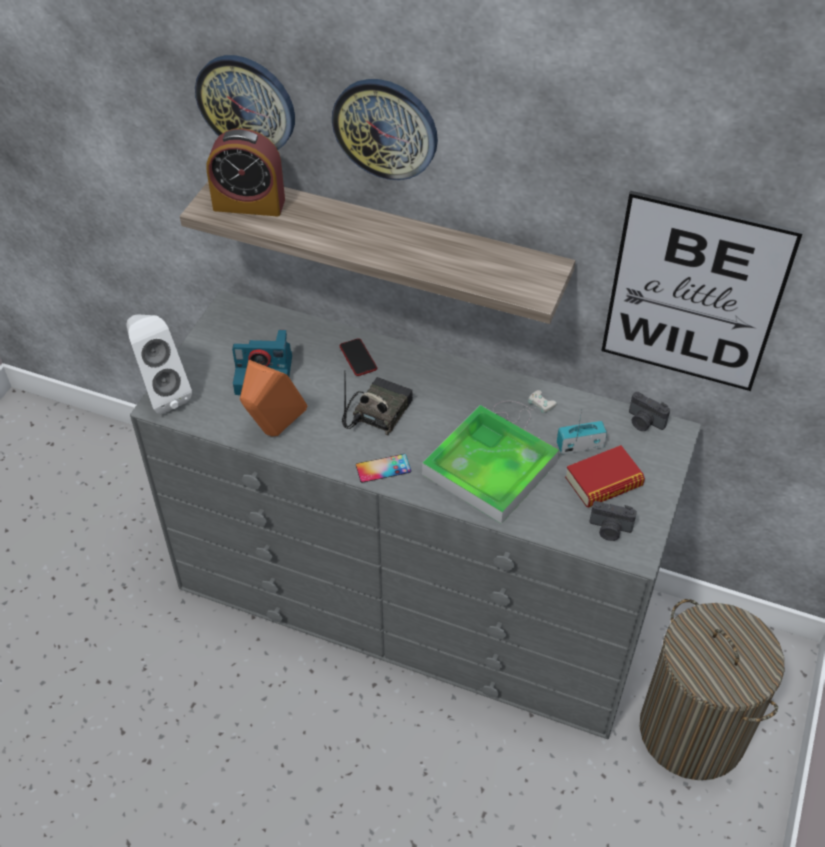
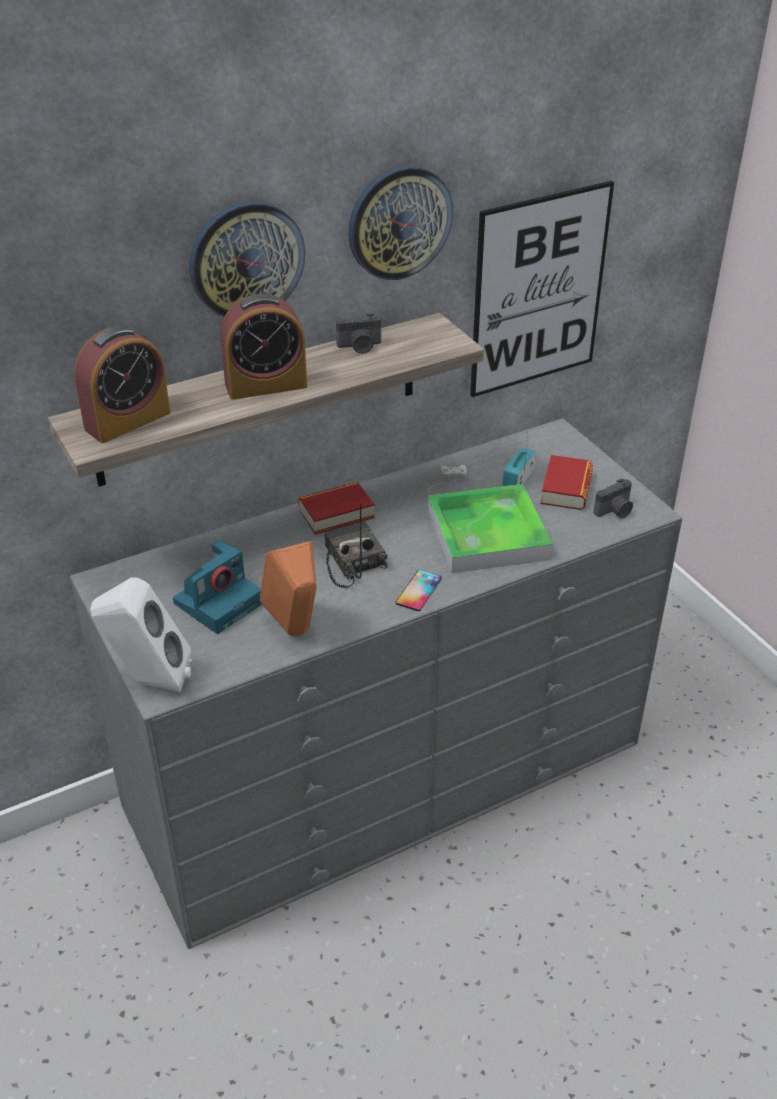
camera: 50 degrees left, 10 degrees down
(246, 103) = (81, 308): wall clock -> wall clock (399, 222)
(358, 358) = (275, 539): phone -> none
(362, 236) = (266, 385): none -> alarm clock
(420, 370) = (336, 513): none -> book
(644, 422) = (531, 440): camera -> camera (360, 347)
(692, 731) = (671, 692): laundry basket -> none

